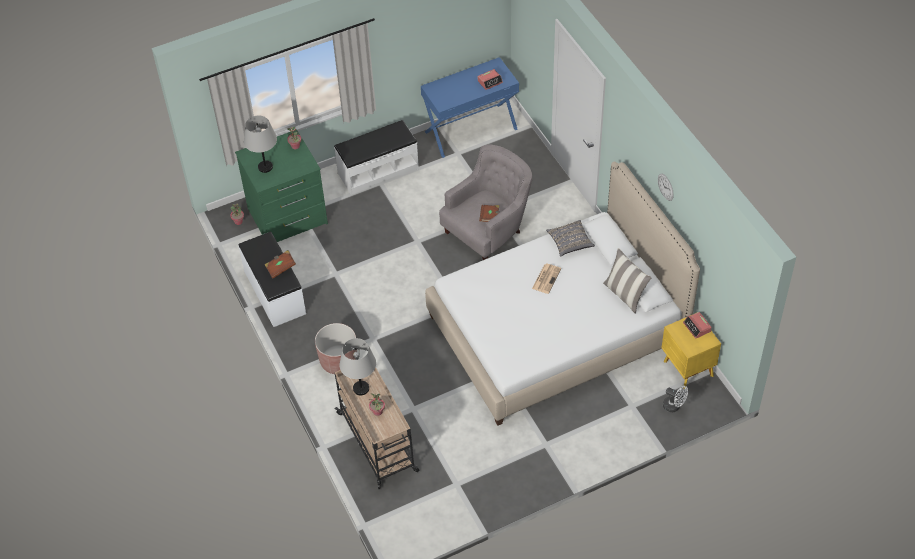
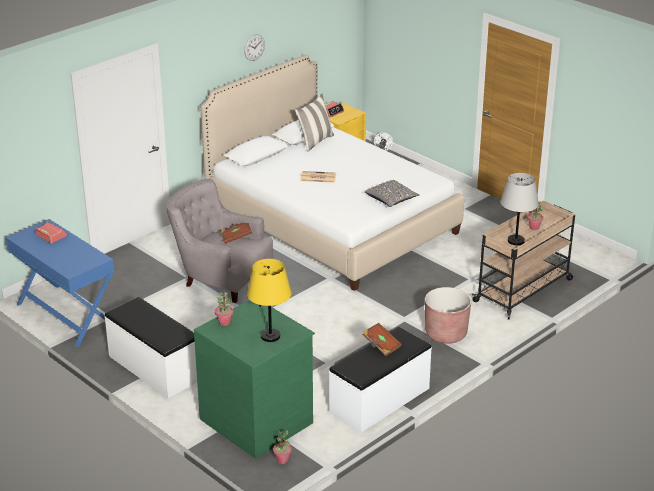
camera: 110 degrees left, 20 degrees down
(265, 167) = (270, 336): grey table lamp -> yellow table lamp
(570, 243) = (266, 173): grey pillow -> grey pillow (391, 200)

